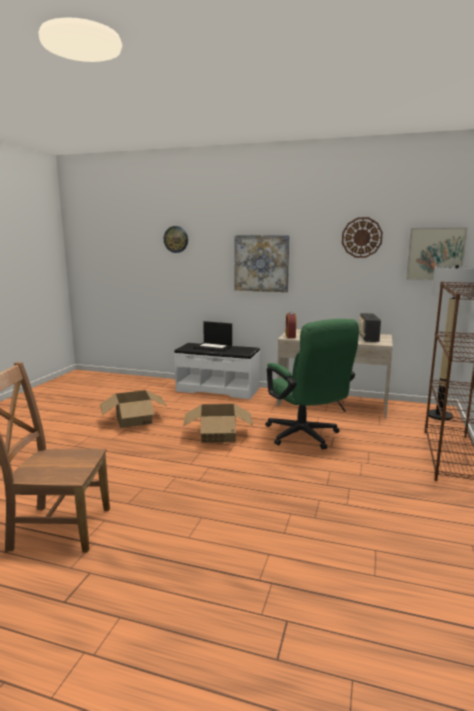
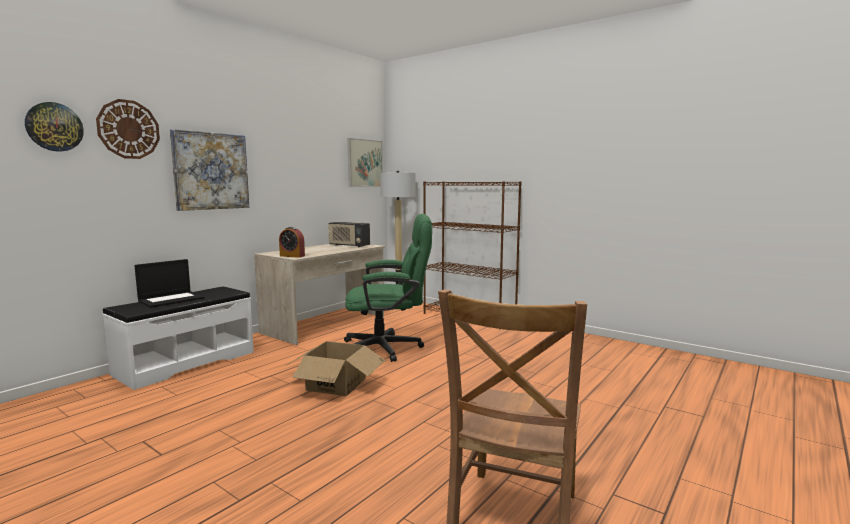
camera: 70 degrees left, 5 degrees down
(134, 420) = (200, 434): cardboard box -> none
(361, 237) = (312, 144): wall clock -> wall clock (128, 129)

